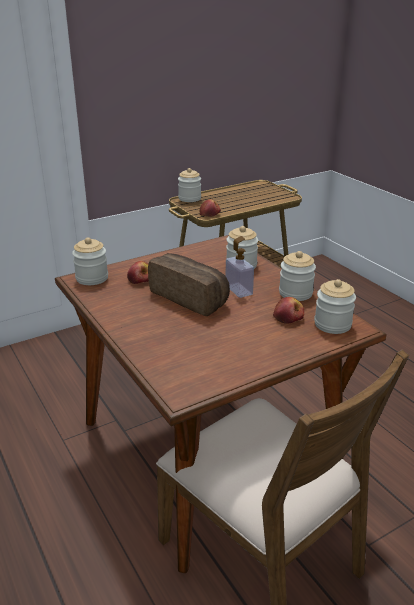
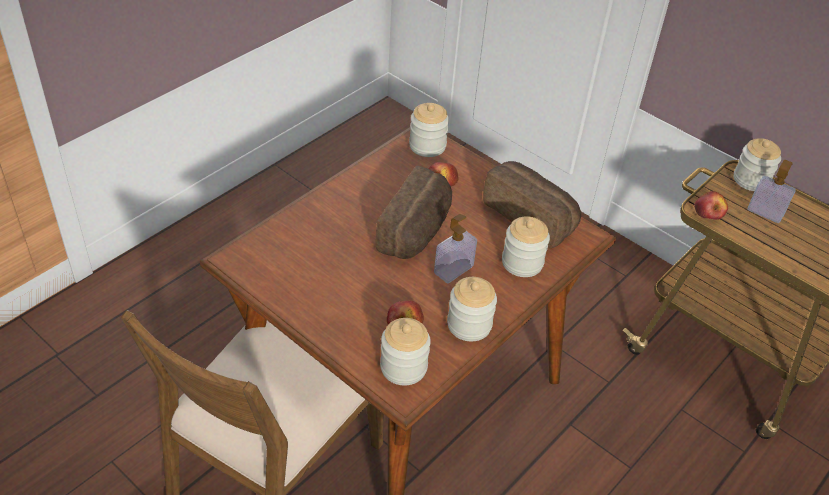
camera: 70 degrees right, 15 degrees up
(197, 254) = (531, 216): none -> bread
(217, 202) = (765, 212): none -> soap dispenser

